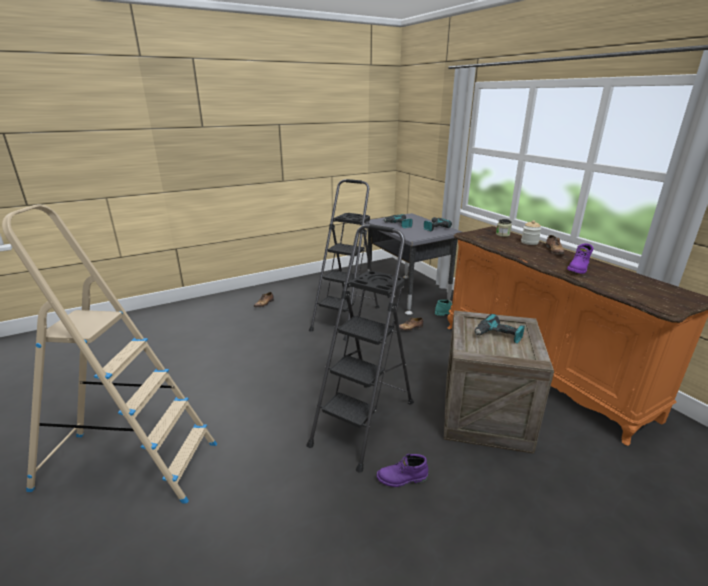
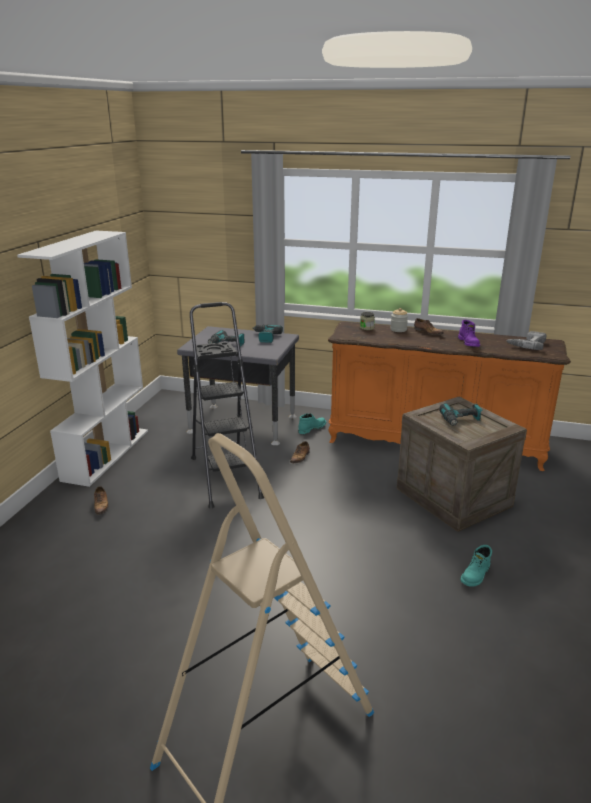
camera: 45 degrees left, 0 degrees up
(308, 280) = (106, 454): none -> white bookcase
(364, 421) = (391, 554): step ladder -> none
(402, 479) = (476, 575): purple boot -> turquoise boot
(650, 288) = (526, 344): none -> power drill

